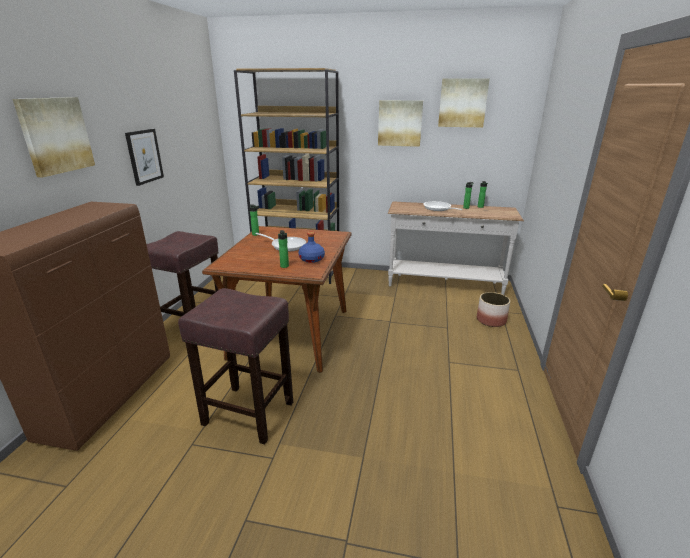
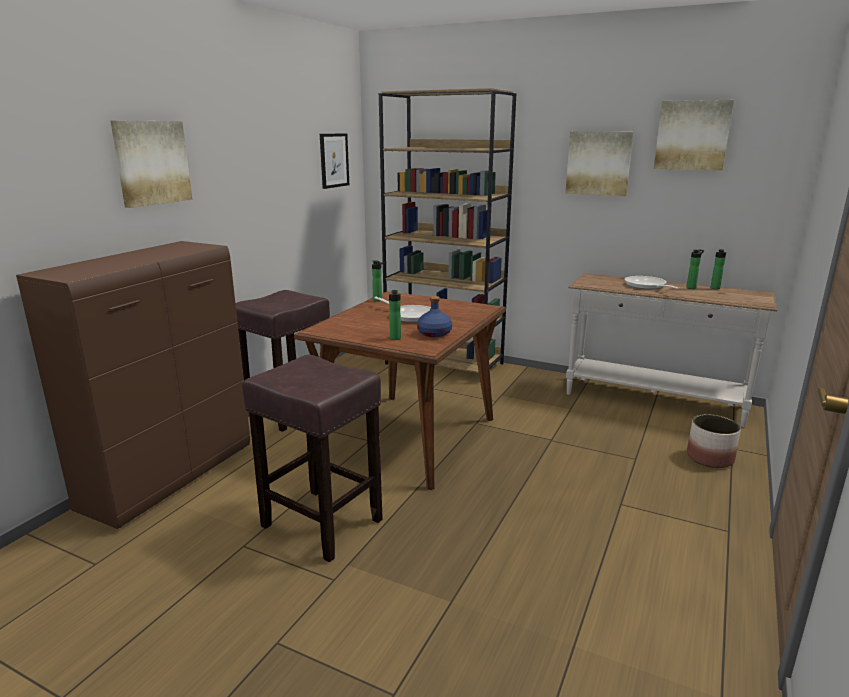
camera: 15 degrees right, 5 degrees down
(144, 156) = (255, 194): picture -> picture (334, 160)

